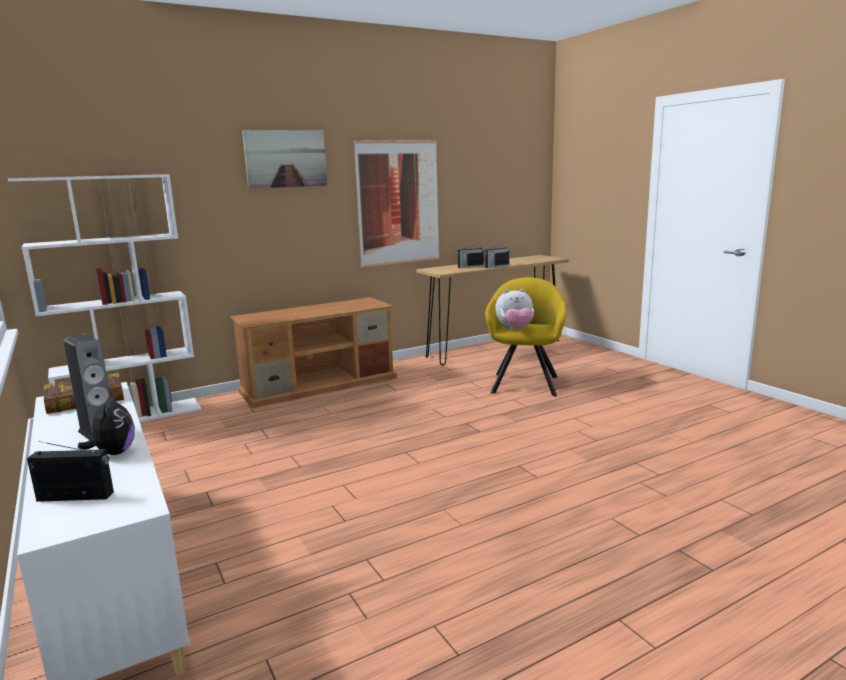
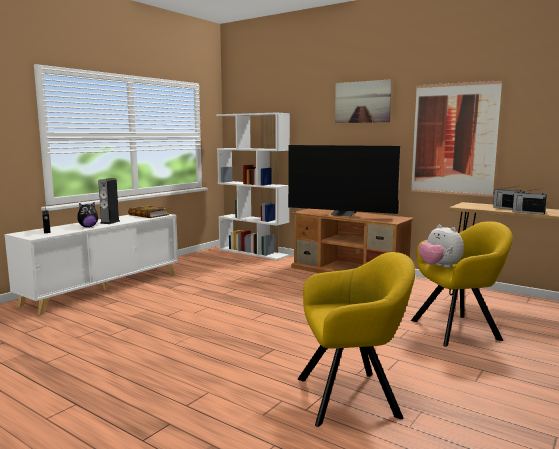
camera: 65 degrees right, 5 degrees down
(306, 312) = (342, 214): none -> television
(640, 450) = (353, 396): none -> yellow armchair

